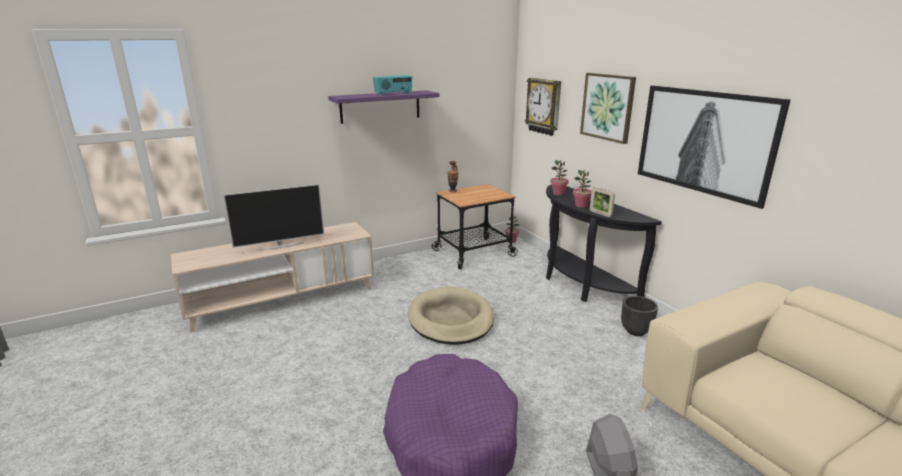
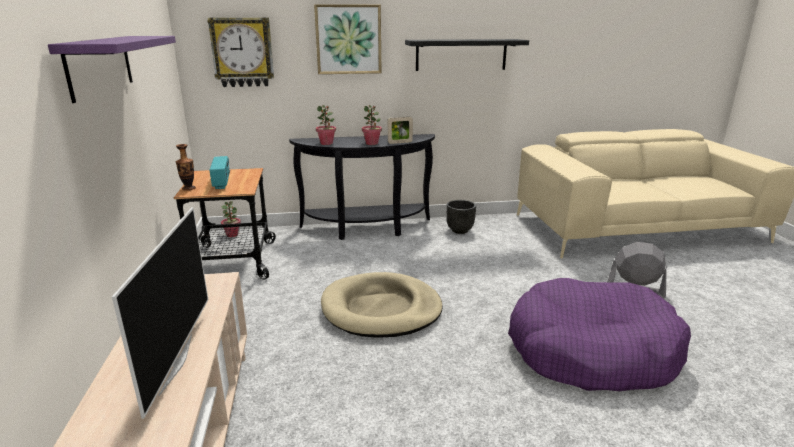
camera: 70 degrees left, 0 degrees up
(393, 94) = (137, 38): radio -> radio (222, 183)
(705, 141) = (461, 54): picture -> black shelf

